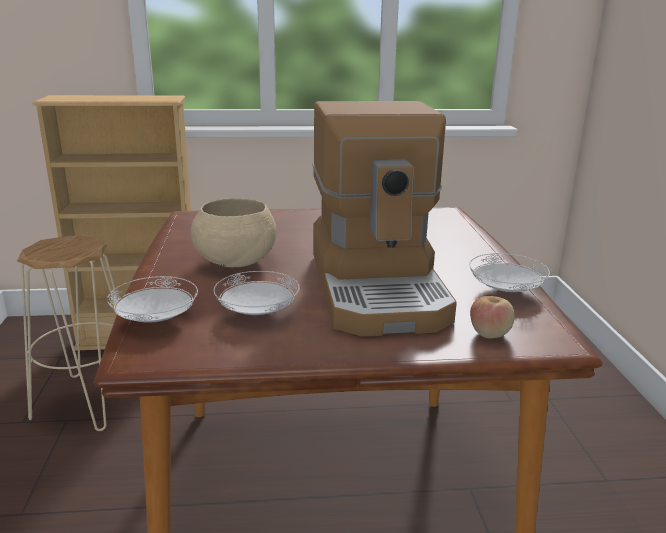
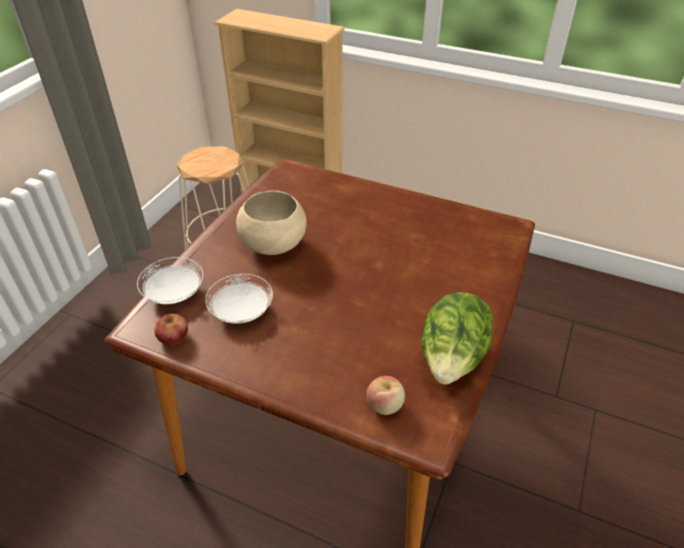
camera: 30 degrees right, 20 degrees up
(195, 351) = (173, 337): none -> apple
(379, 287) = (353, 314): coffee machine -> none
(506, 291) = (452, 360): white plate -> lettuce

